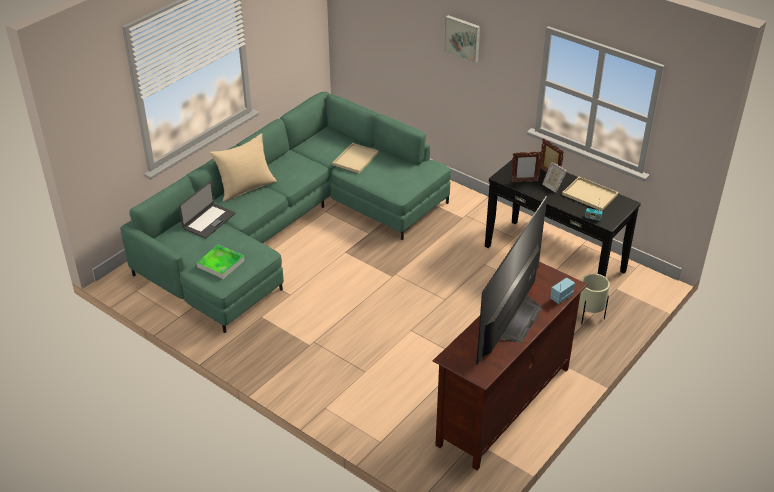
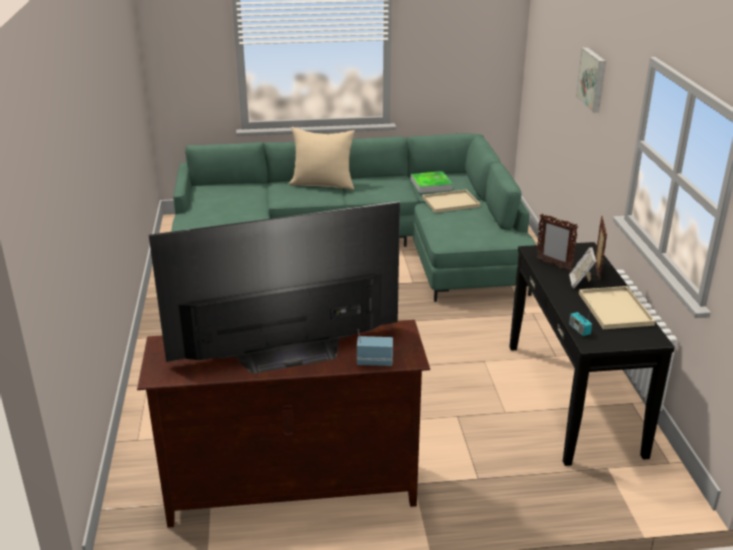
camera: 45 degrees right, 10 degrees down
(208, 221) = (255, 191): laptop -> none
(221, 264) = (209, 220): tray -> tray (431, 185)
(589, 316) = (526, 474): beige planter -> none

